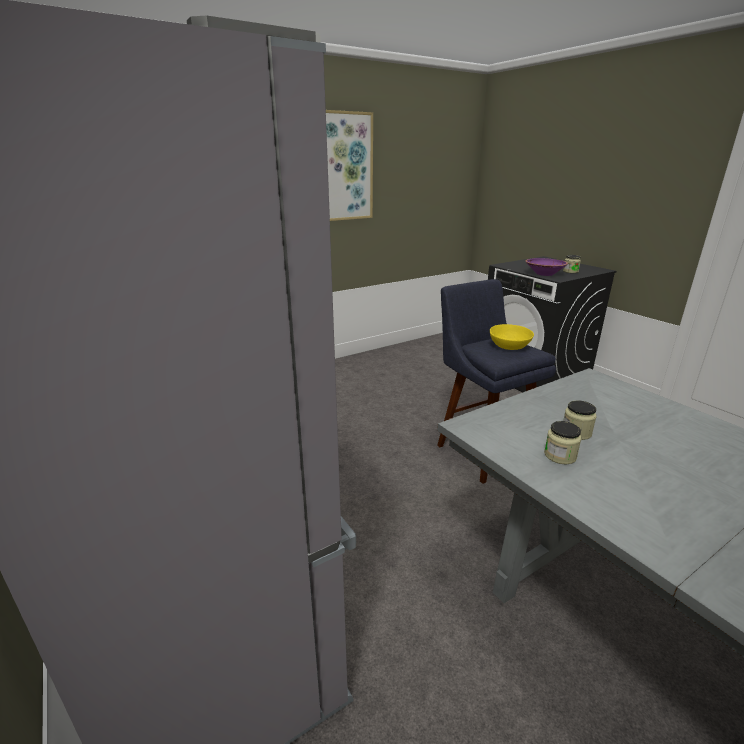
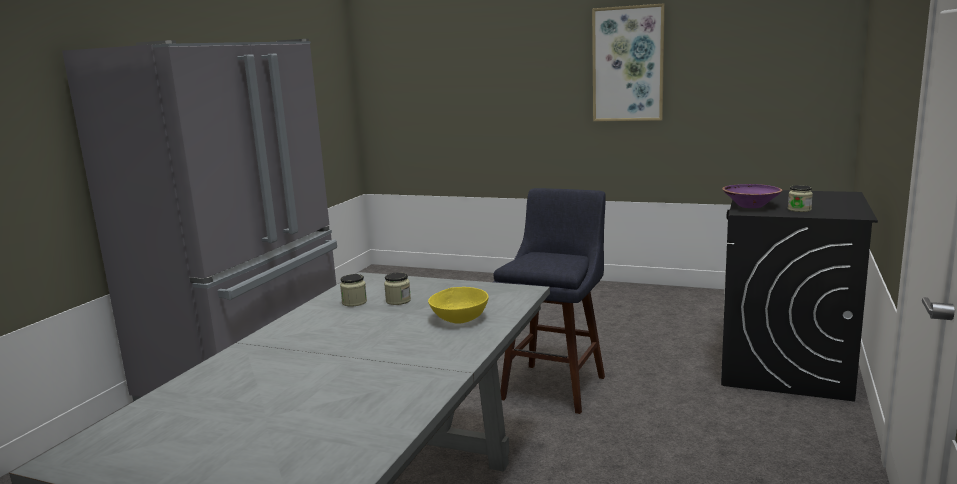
camera: 55 degrees right, 10 degrees down
(509, 347) = (554, 260): yellow bowl -> yellow bowl (459, 319)

